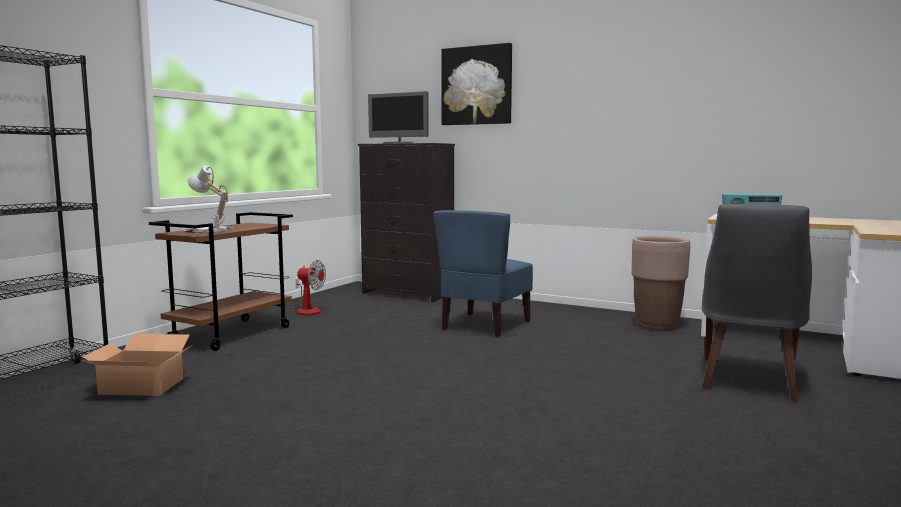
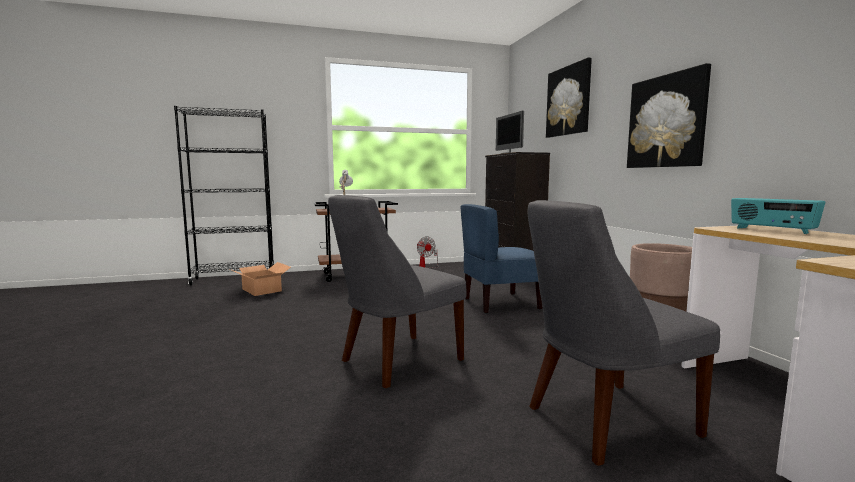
camera: 45 degrees right, 0 degrees up
(548, 396) = (397, 361): none -> grey chair
(617, 122) = (667, 121): none -> picture

